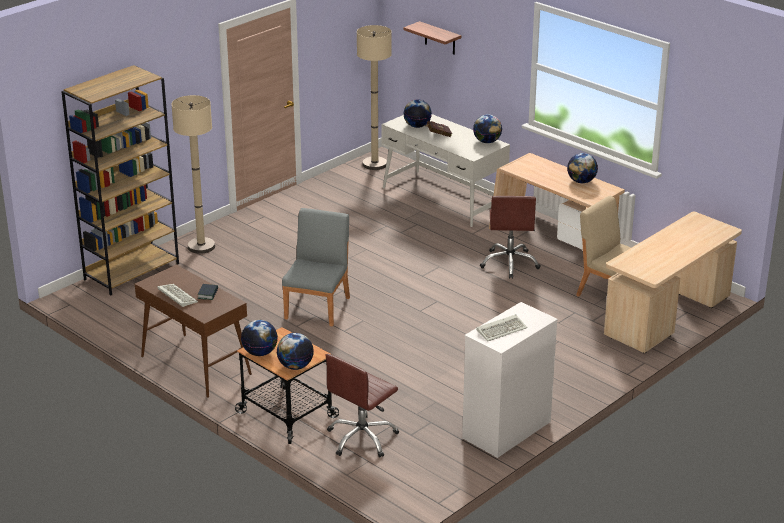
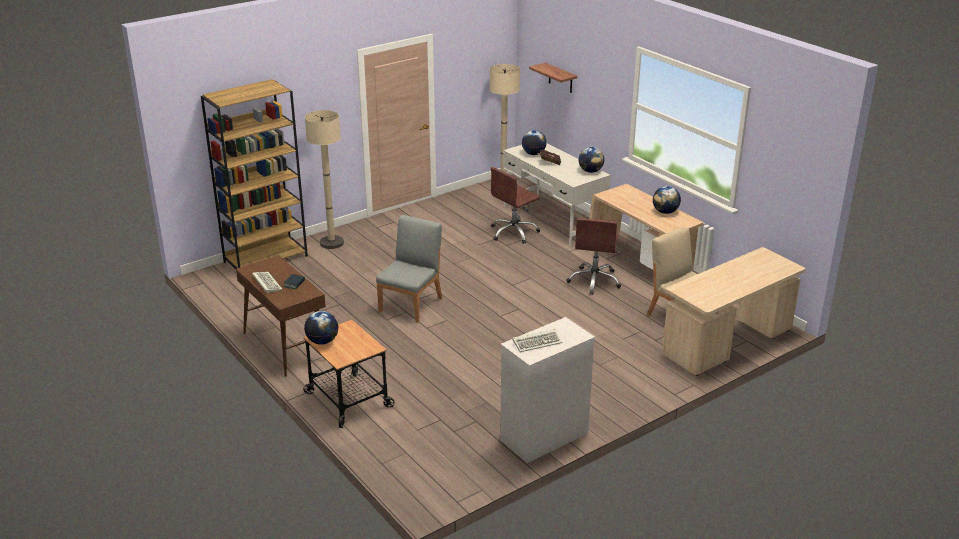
camera: 10 degrees right, 0 degrees up
(295, 366) = (349, 357): globe -> none
(362, 438) = (408, 430): brown office chair -> brown office chair (514, 232)

